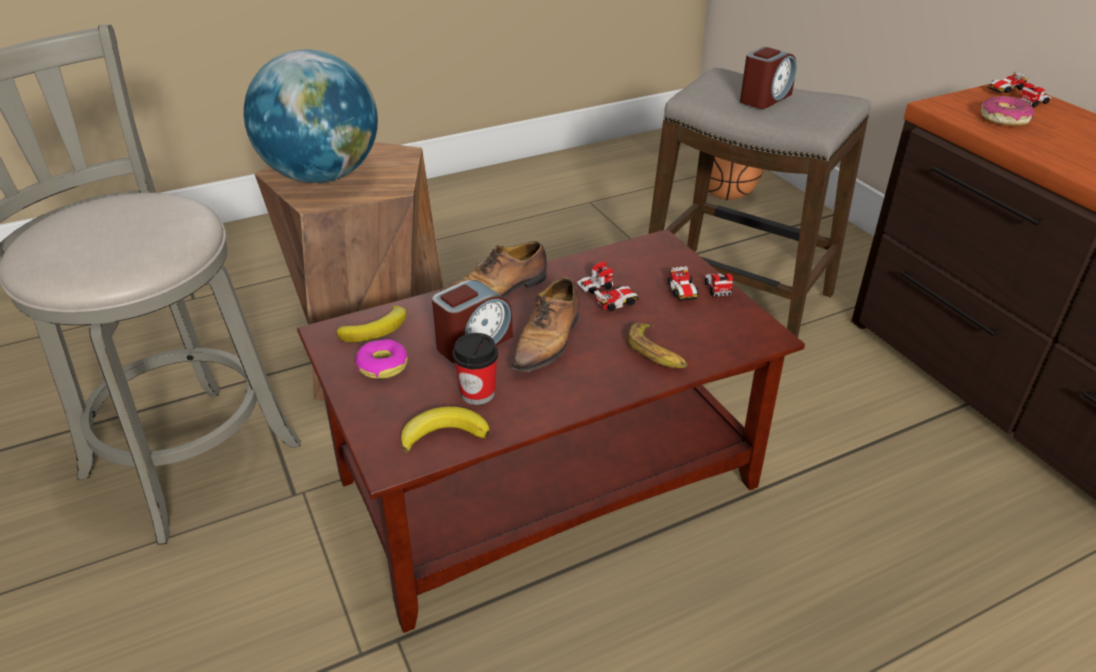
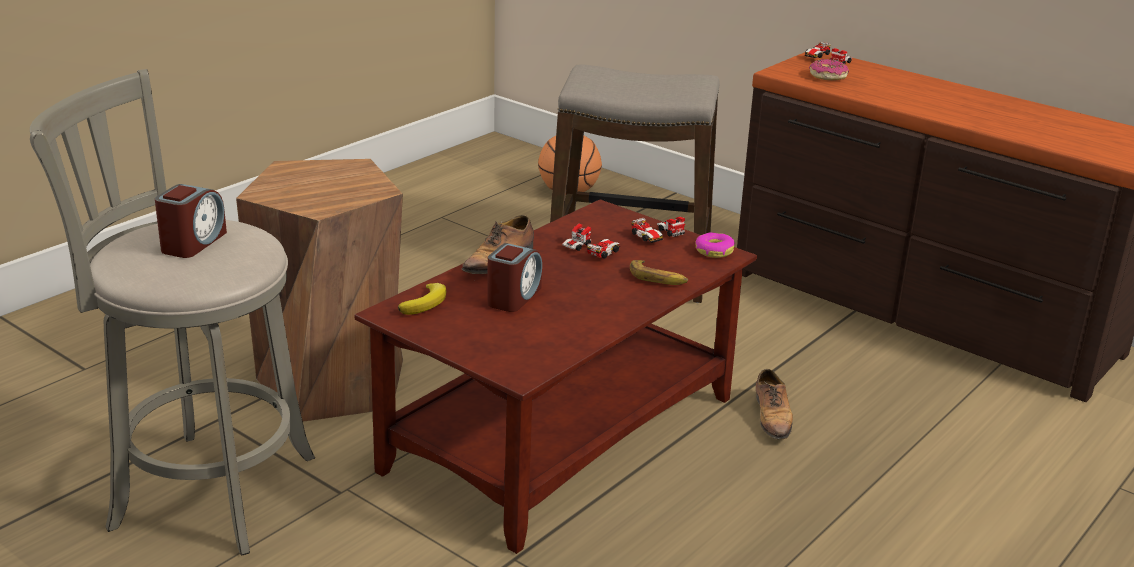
camera: 25 degrees left, 10 degrees down
(322, 176) = (305, 191): globe -> none
(382, 365) = (455, 324): donut -> donut (714, 251)
(444, 433) = (544, 353): banana -> none
(478, 393) = (547, 326): cup -> none
(548, 341) = (570, 285): shoe -> shoe (772, 417)
(765, 98) = (637, 84): alarm clock -> alarm clock (193, 243)

